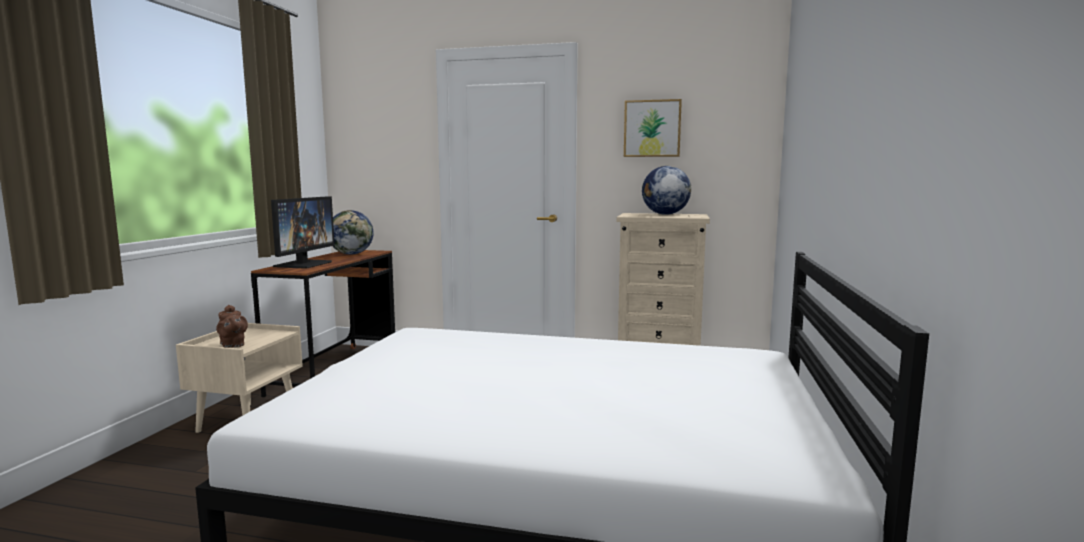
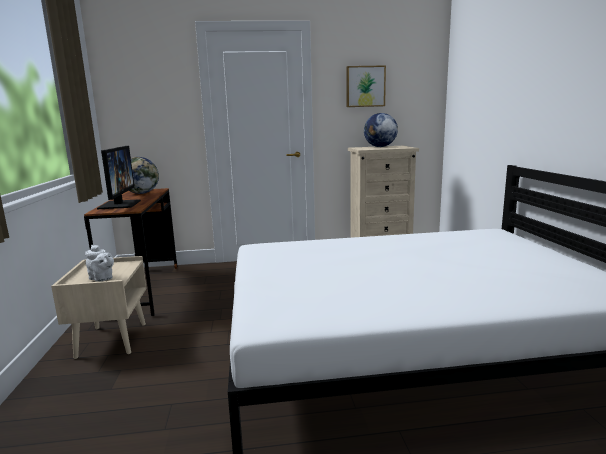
camera: 20 degrees left, 5 degrees up
(233, 345) = (102, 279): brown teapot -> white teapot

